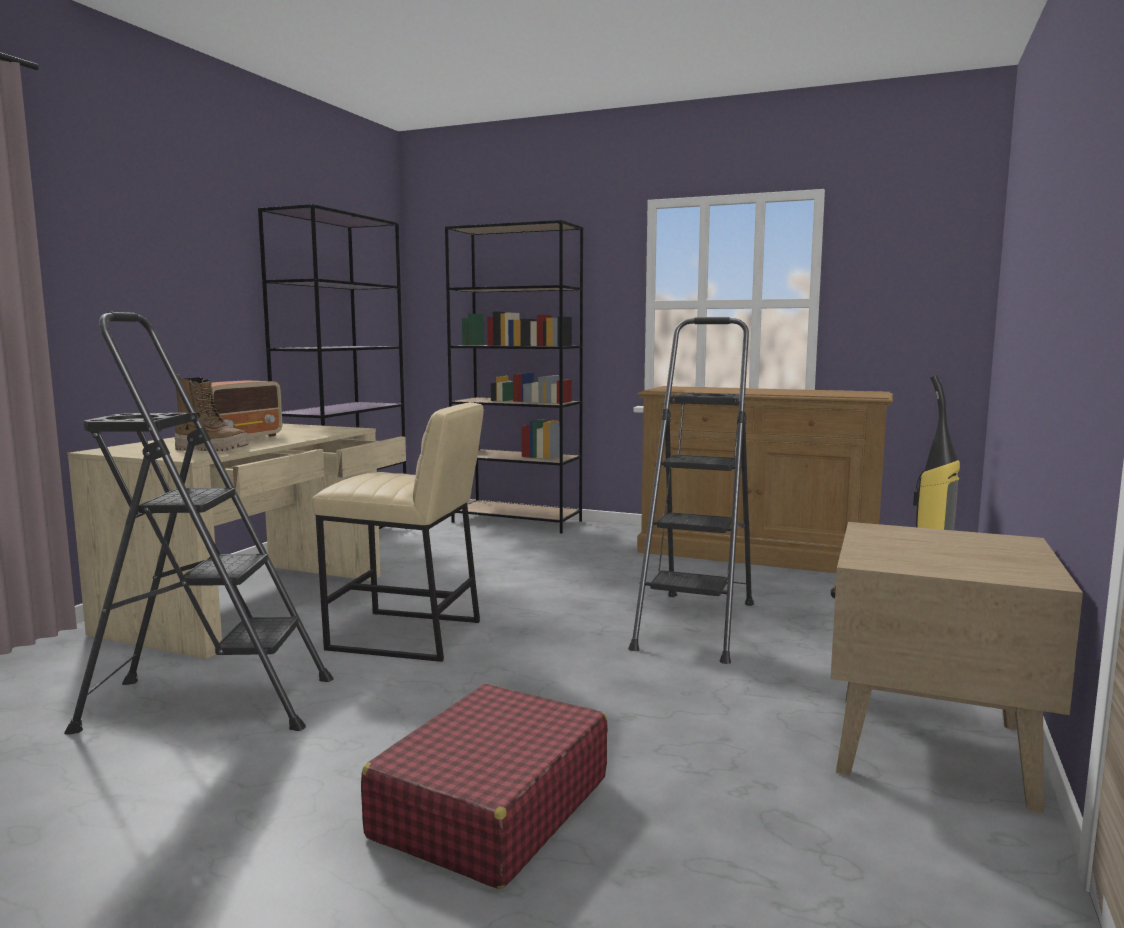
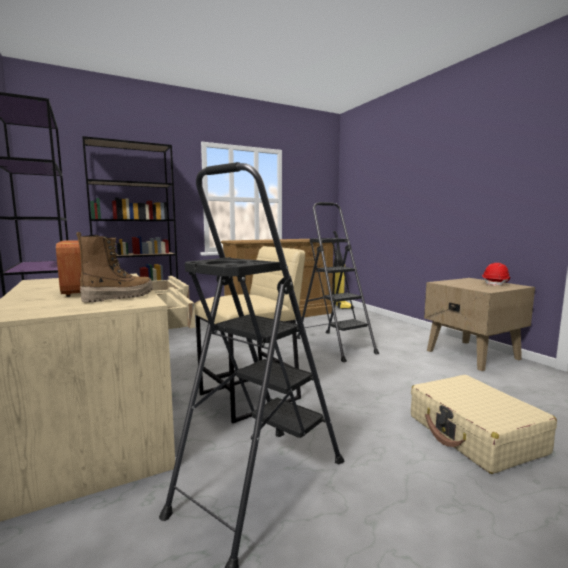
camera: 50 degrees left, 0 degrees up
(491, 807) = (475, 434): red suitcase -> beige suitcase
(1004, 561) = (495, 283): none -> red hard hat

